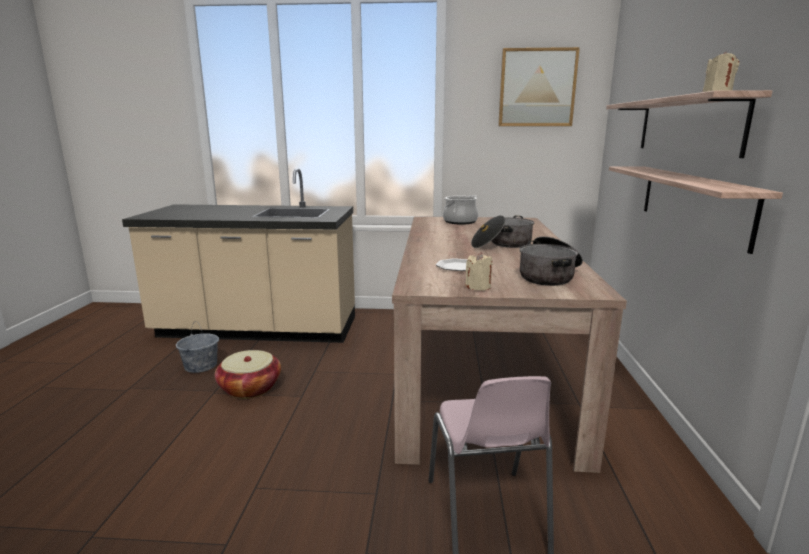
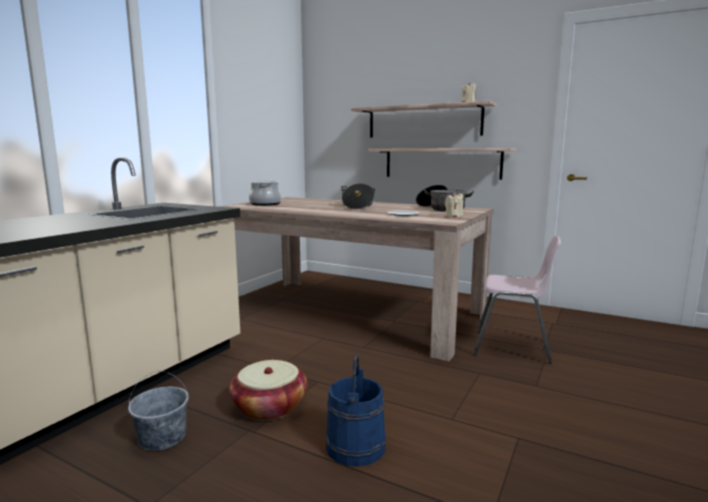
camera: 65 degrees left, 5 degrees down
(197, 441) = (355, 446): none -> blue bucket
(537, 88) = (270, 91): picture -> none

